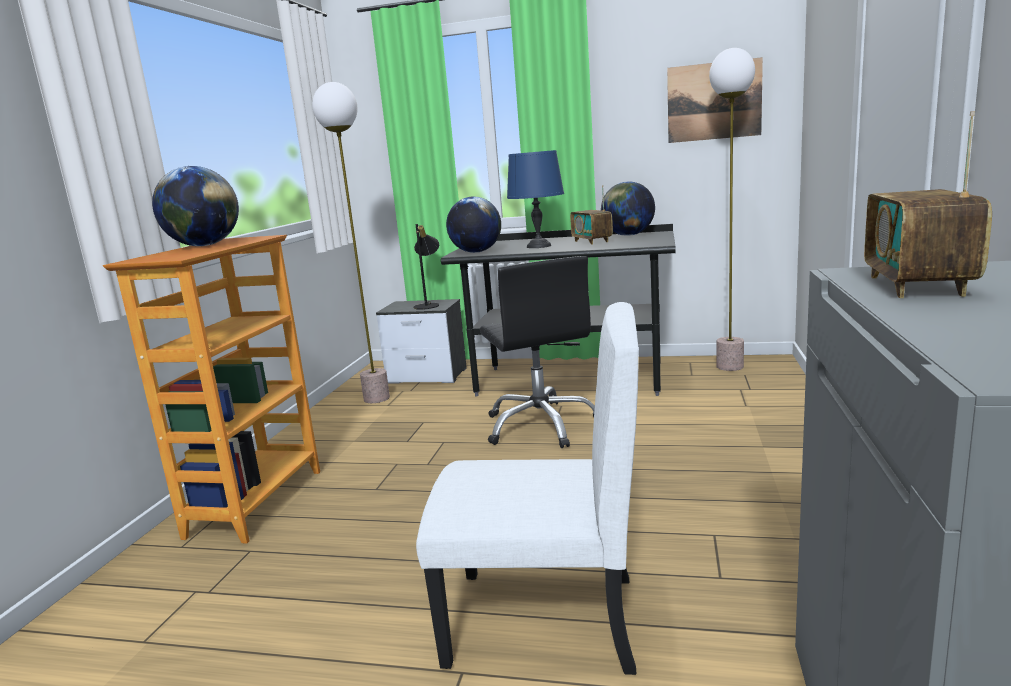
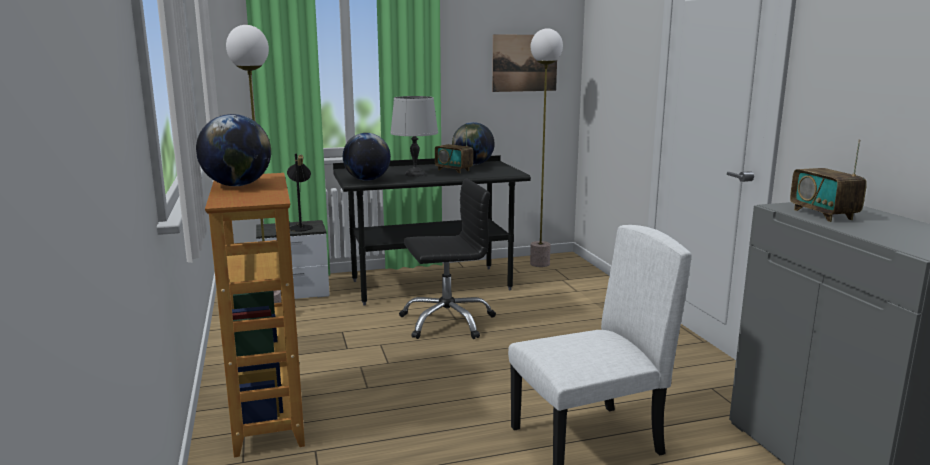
camera: 30 degrees left, 0 degrees up
(538, 246) = (414, 174): blue table lamp -> grey table lamp
(541, 425) = (447, 321): black office chair -> black office chair turned 60 degrees counterclockwise

